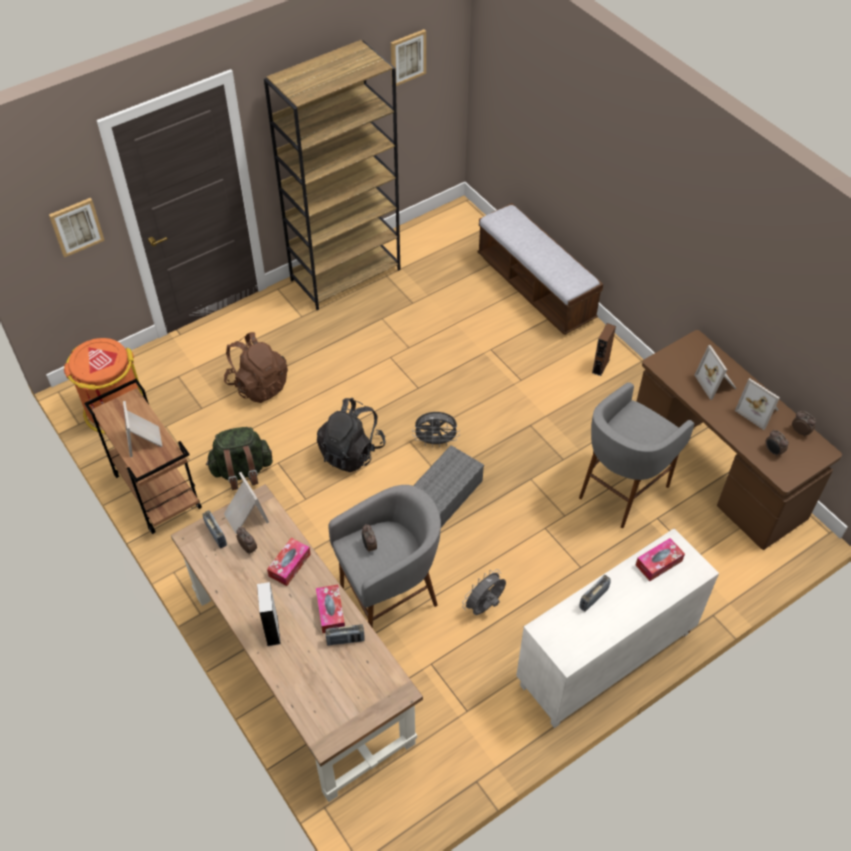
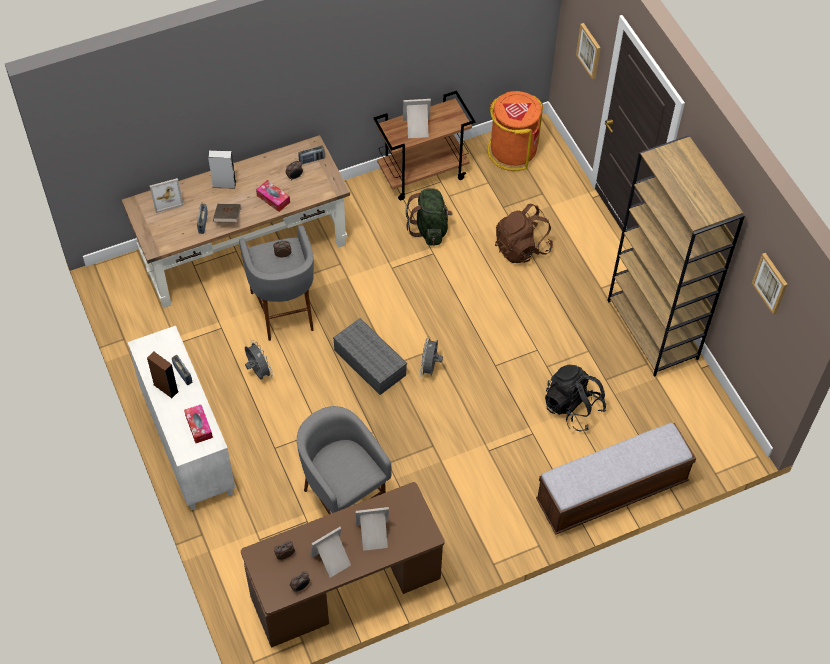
camera: 100 degrees right, 5 degrees up
(244, 516) = (323, 177): picture frame -> picture frame (166, 199)
(330, 612) = (227, 218): tissue box -> brown book
(351, 451) = (433, 305): black backpack -> black backpack (572, 408)
(600, 366) = (493, 524): brown speaker -> brown speaker (166, 388)

